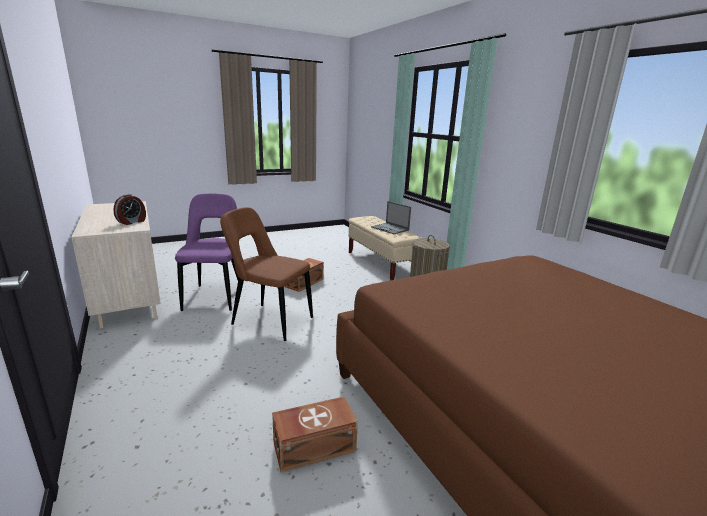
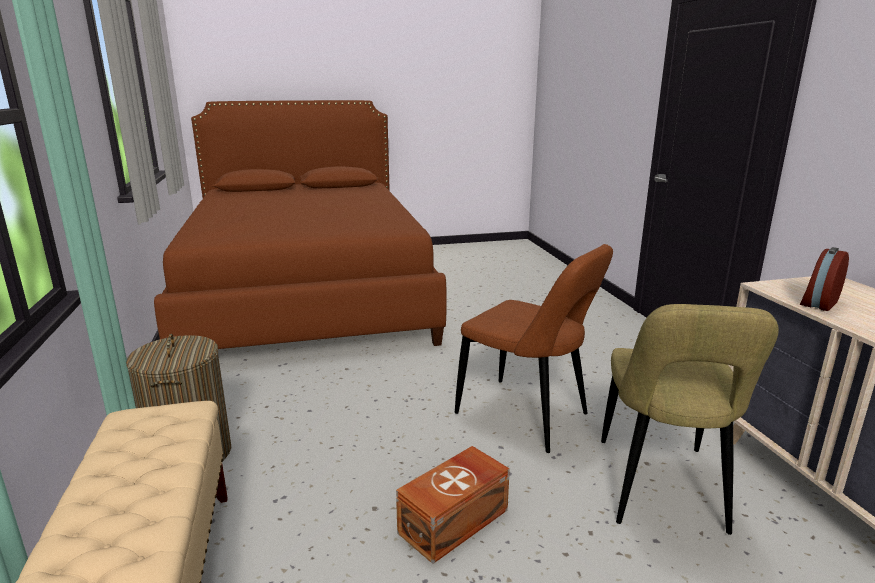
camera: 165 degrees left, 0 degrees up
(215, 296) = (661, 489): purple chair -> beige chair
(313, 446) = (477, 312): brown storage box -> none
(390, 229) = (133, 464): laptop -> none

